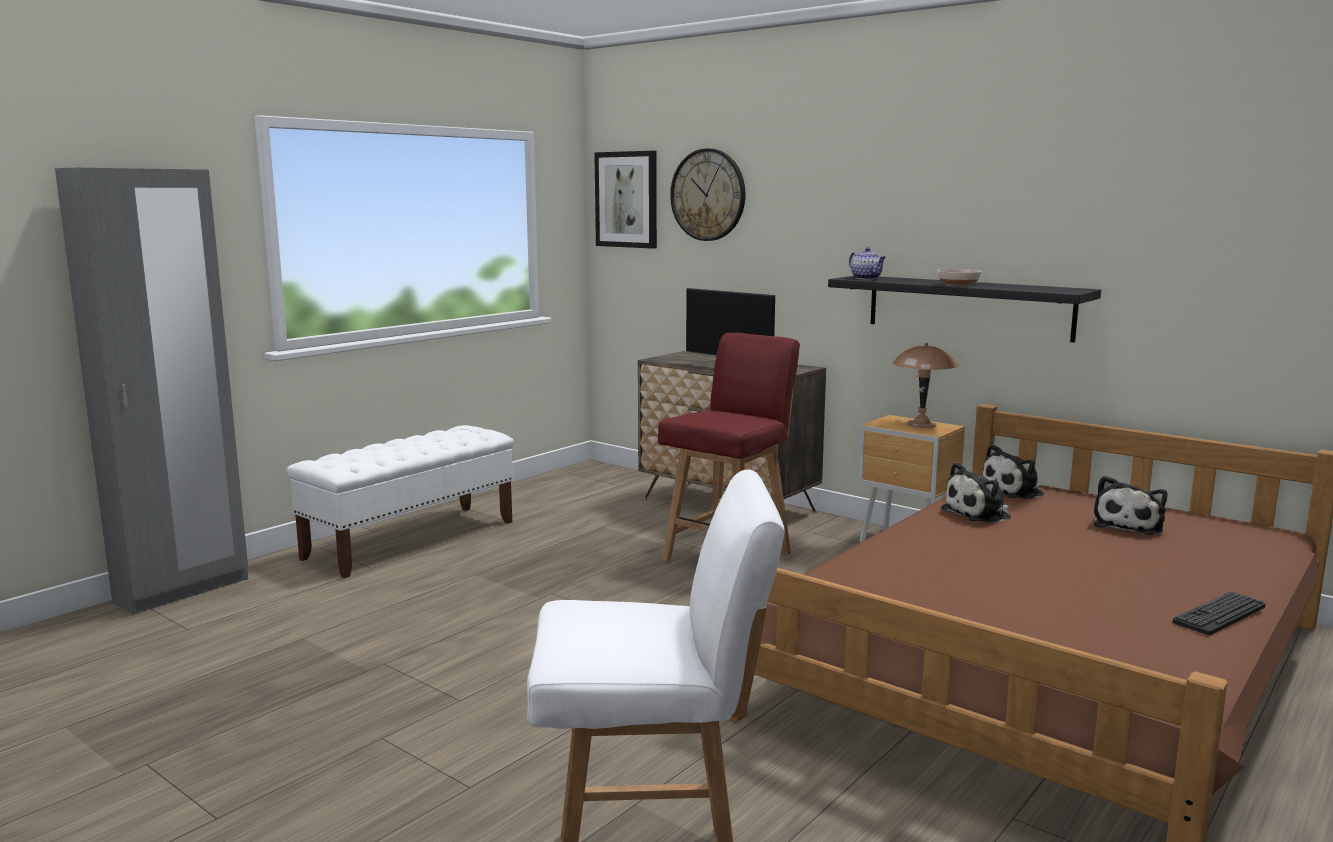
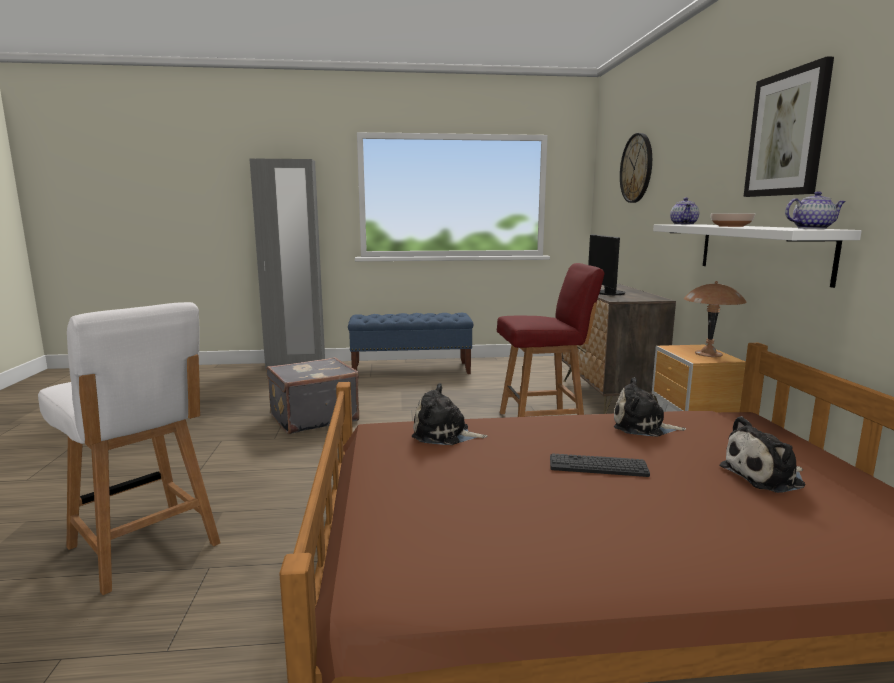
camera: 45 degrees right, 0 degrees up
(412, 539) = (411, 369): white bench -> blue bench
(442, 653) = (313, 418): none -> grey suitcase
(627, 199) = (606, 177): picture -> picture (787, 134)
(968, 307) = (761, 251): black shelf -> white shelf
(1014, 491) = (727, 423): plush toy -> plush toy (444, 434)
(1063, 289) = (812, 228): none -> teapot
(1219, 614) = (624, 567): keyboard -> keyboard (598, 466)

